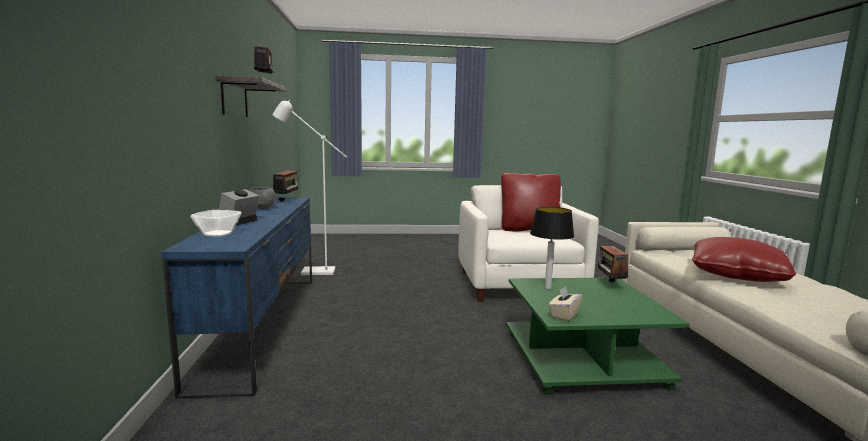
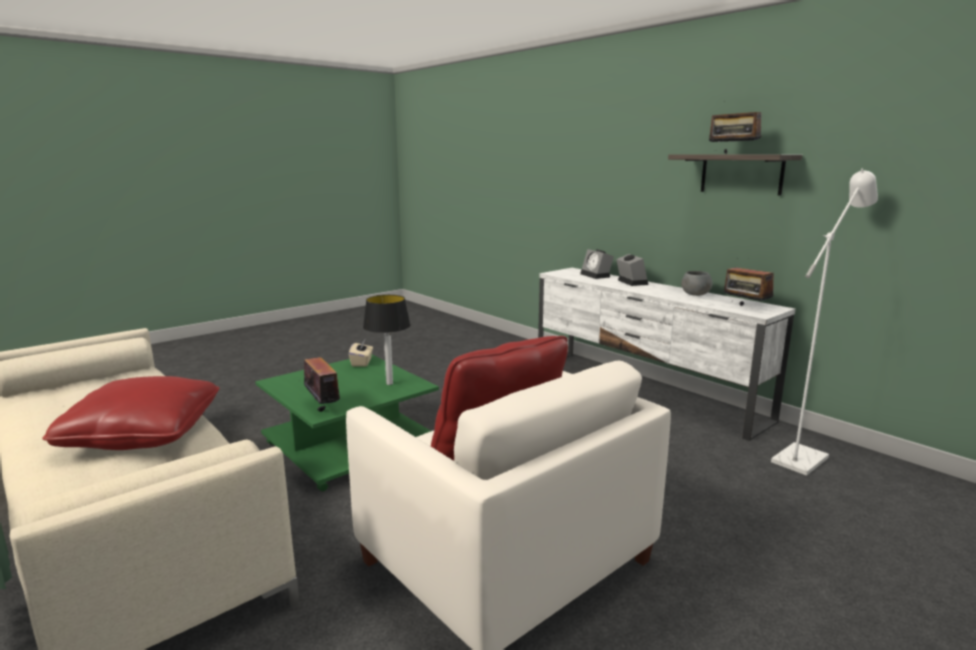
camera: 145 degrees right, 5 degrees up
(217, 233) = (597, 275): bowl -> alarm clock
(264, 323) = (643, 390): blue tv stand -> white tv stand

